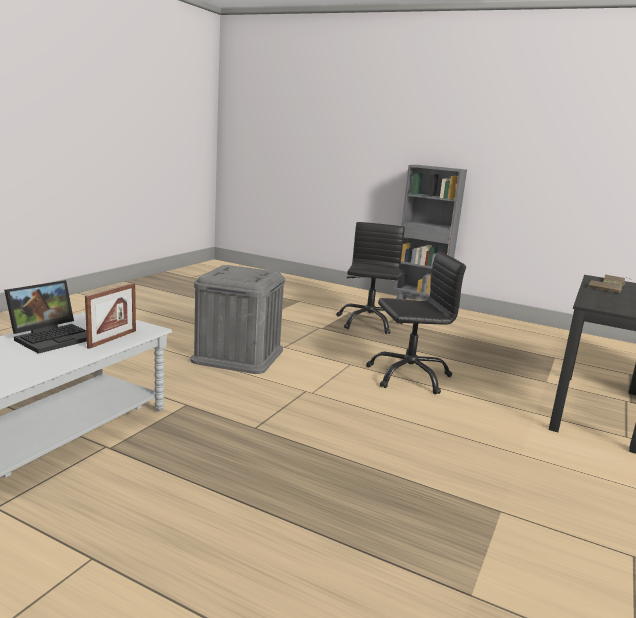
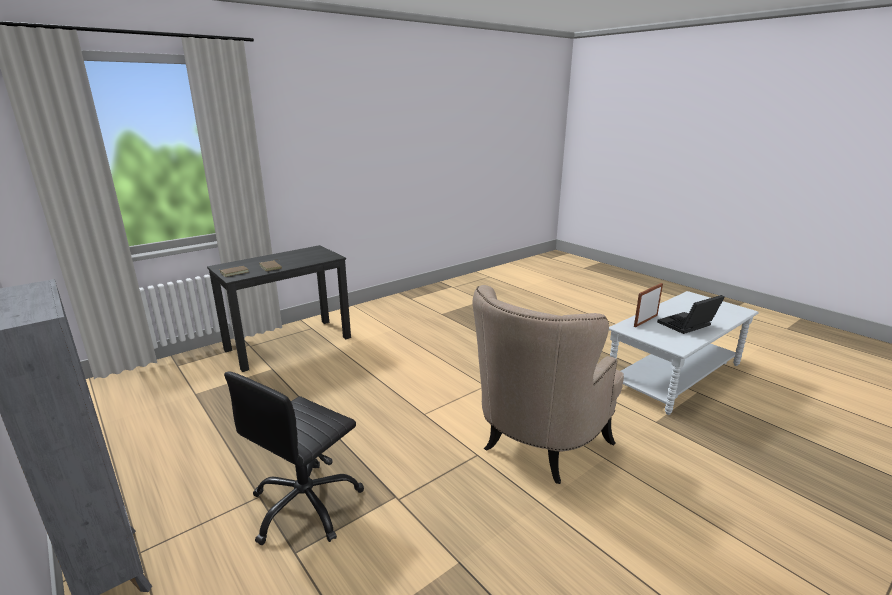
camera: 155 degrees left, 5 degrees up
(238, 355) = (537, 446): grey storage box -> beige armchair
(408, 376) = (383, 391): black office chair -> none

